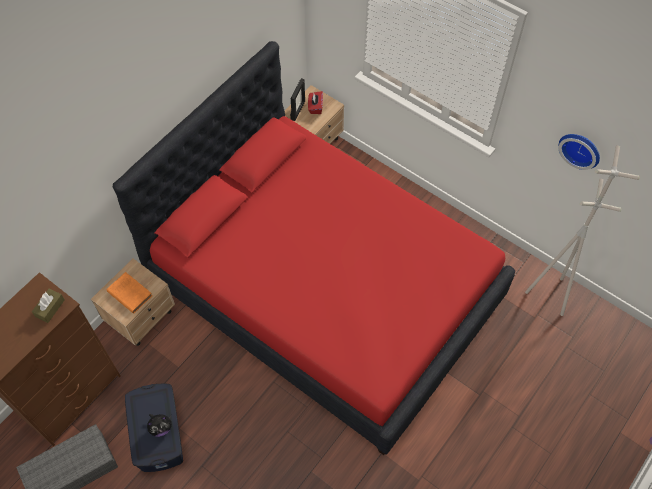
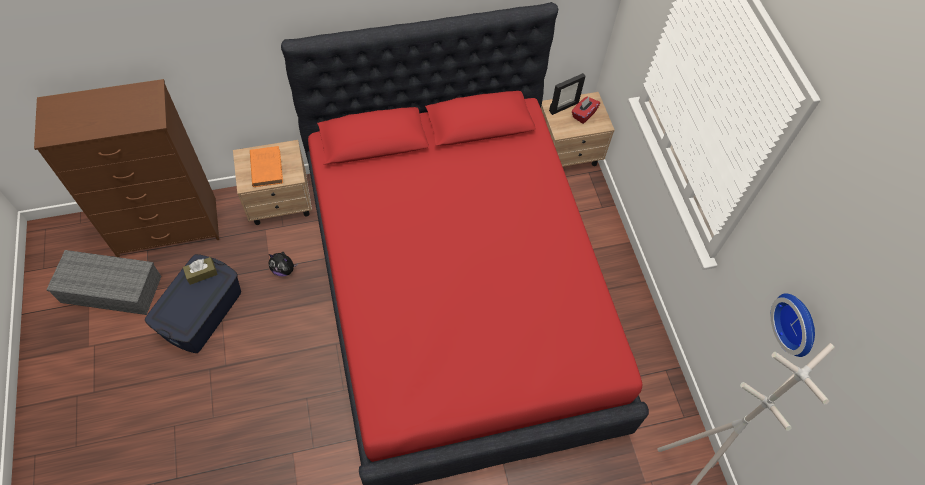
camera: 35 degrees right, 0 degrees up
(50, 308) = (140, 115): brown tissue box -> brown tissue box (201, 273)
(161, 427) = (194, 305): plush toy -> plush toy (284, 270)

